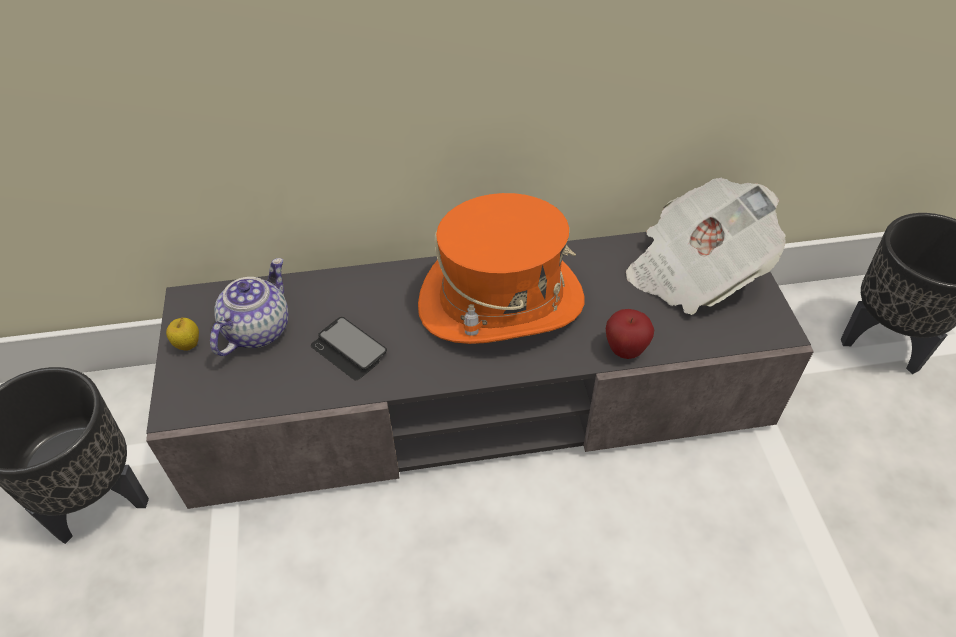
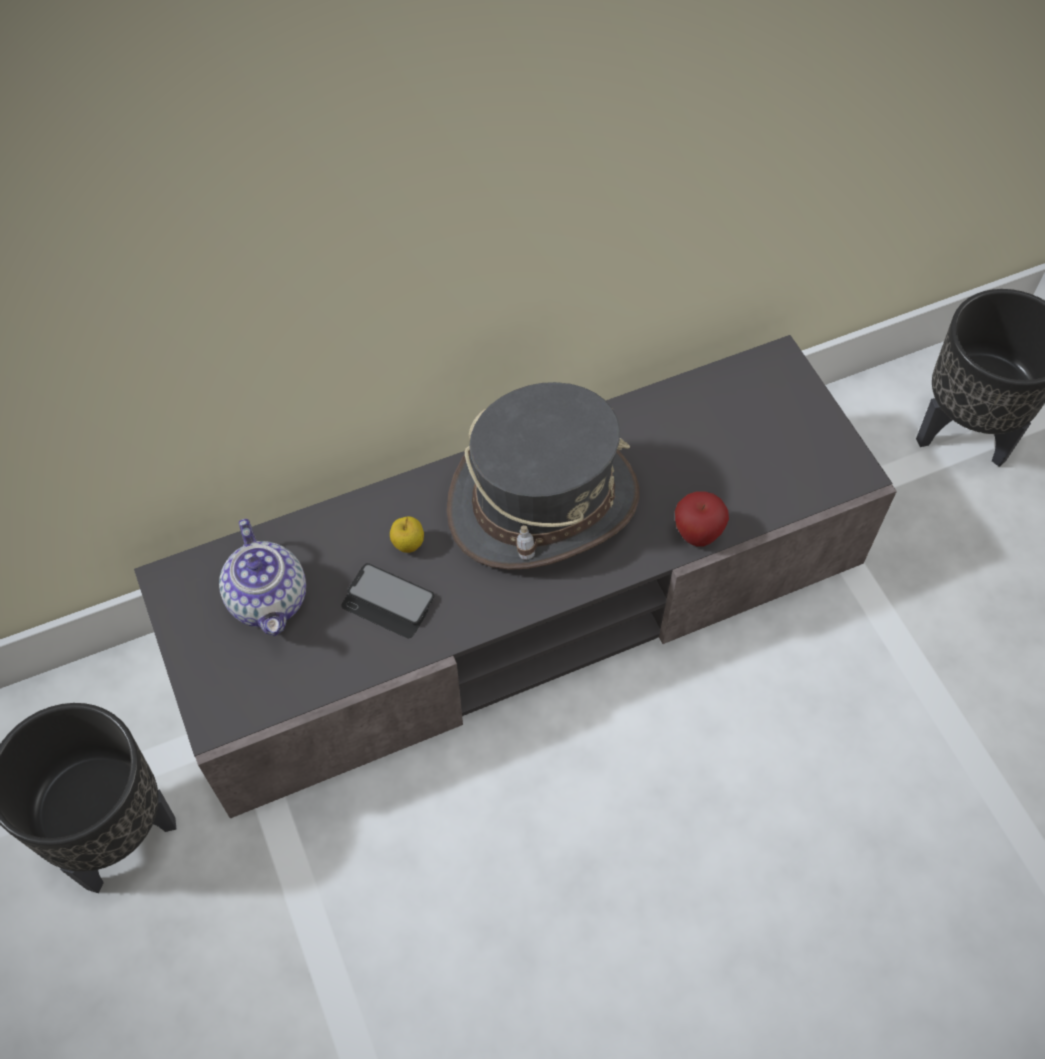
camera: 15 degrees left, 10 degrees up
(188, 345) = (195, 638): apple -> apple (408, 545)
(257, 329) = (270, 600): teapot -> teapot turned 150 degrees clockwise
(501, 302) = (543, 503): orange hat -> grey hat
(694, 271) = (750, 416): newspaper -> none

